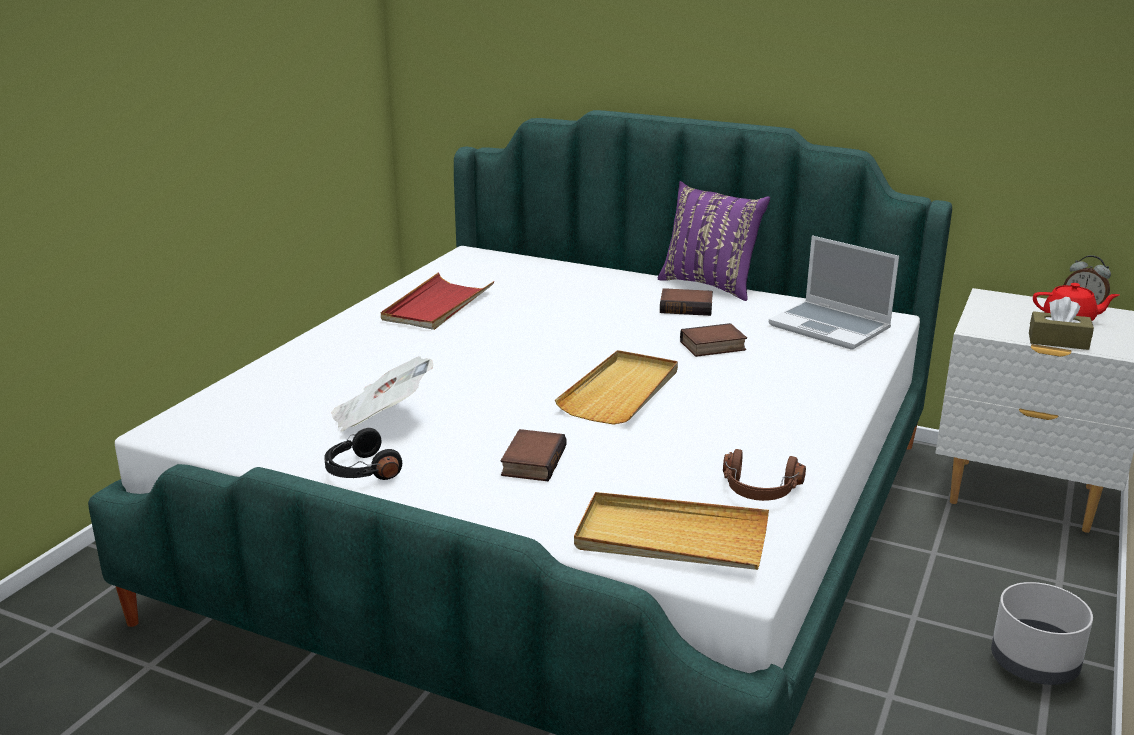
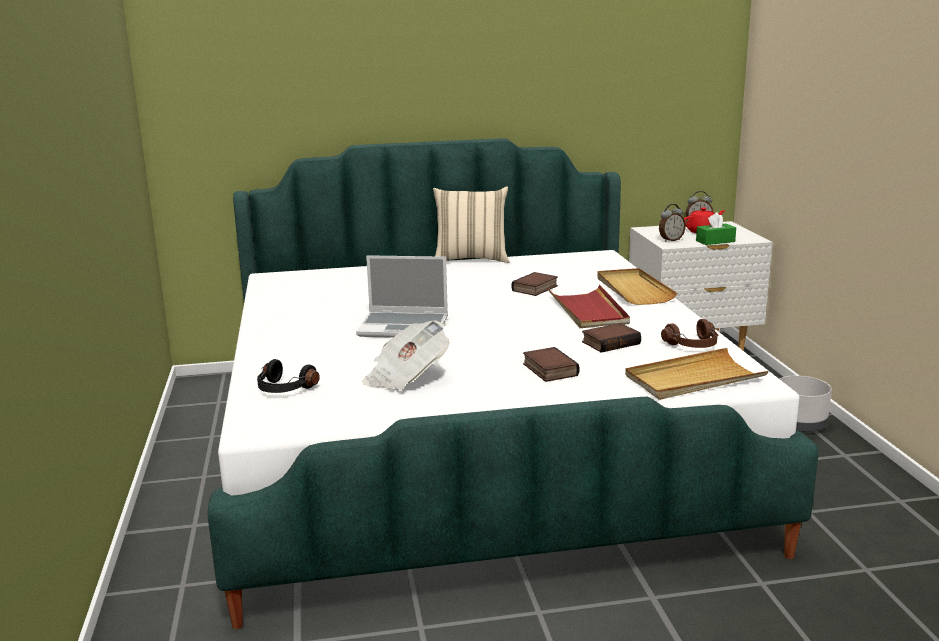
camera: 35 degrees left, 5 degrees down
(360, 471) = (452, 407): black headphones -> black headphones (284, 389)
(437, 306) = (310, 310): red tray -> red tray (588, 311)
(621, 391) = (528, 323): beige tray -> beige tray (633, 289)
(687, 307) = (480, 273): book -> book (610, 342)
(710, 285) = (471, 259): purple pillow -> beige pillow
(831, 327) = (581, 264): laptop -> laptop (405, 327)
(992, 322) = (670, 240): none -> alarm clock
(1058, 341) = (715, 241): brown tissue box -> green tissue box

